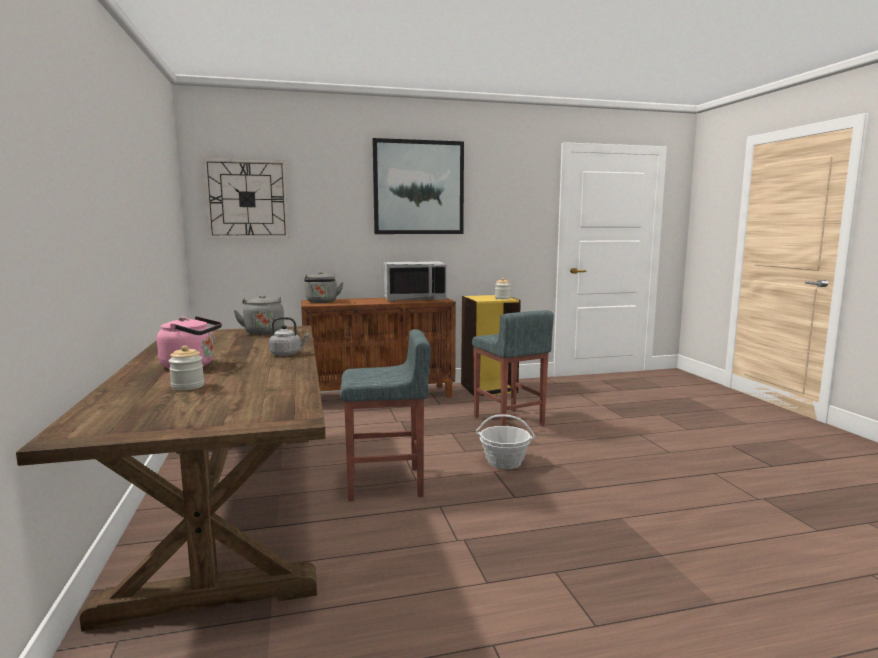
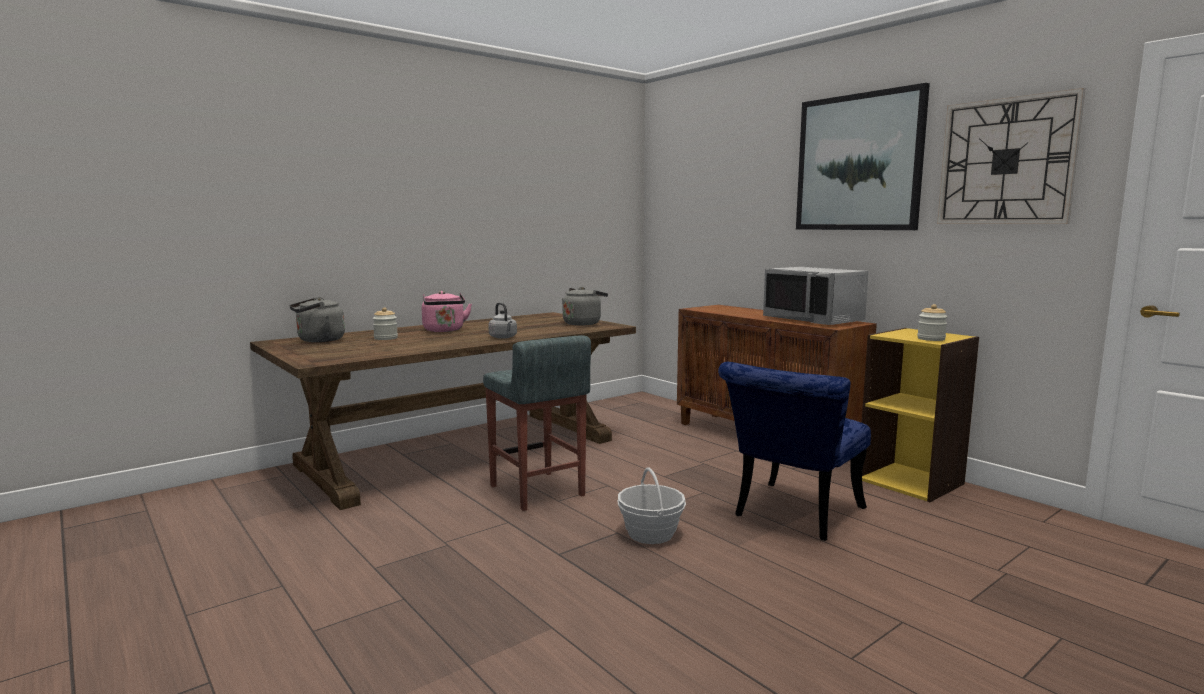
camera: 65 degrees right, 0 degrees up
(247, 199) = (686, 191): wall clock -> wall clock (1006, 161)
(322, 302) = (717, 308): grey kettle -> grey kettle (318, 340)
(508, 422) = (792, 515): grey stool -> blue chair

